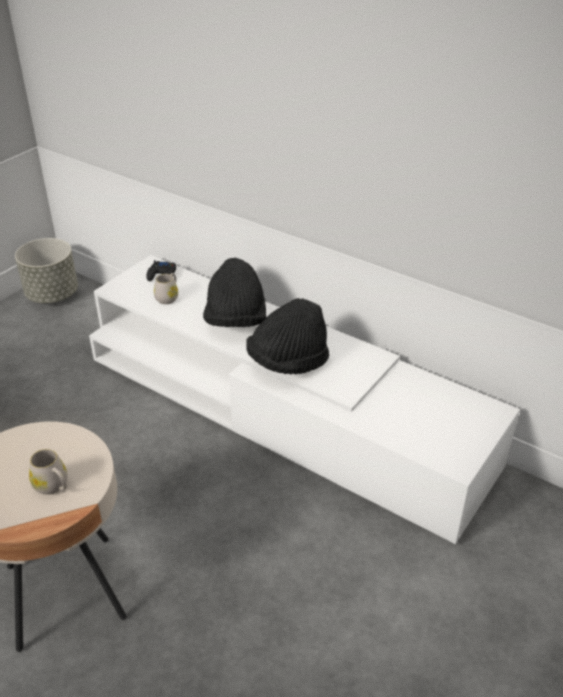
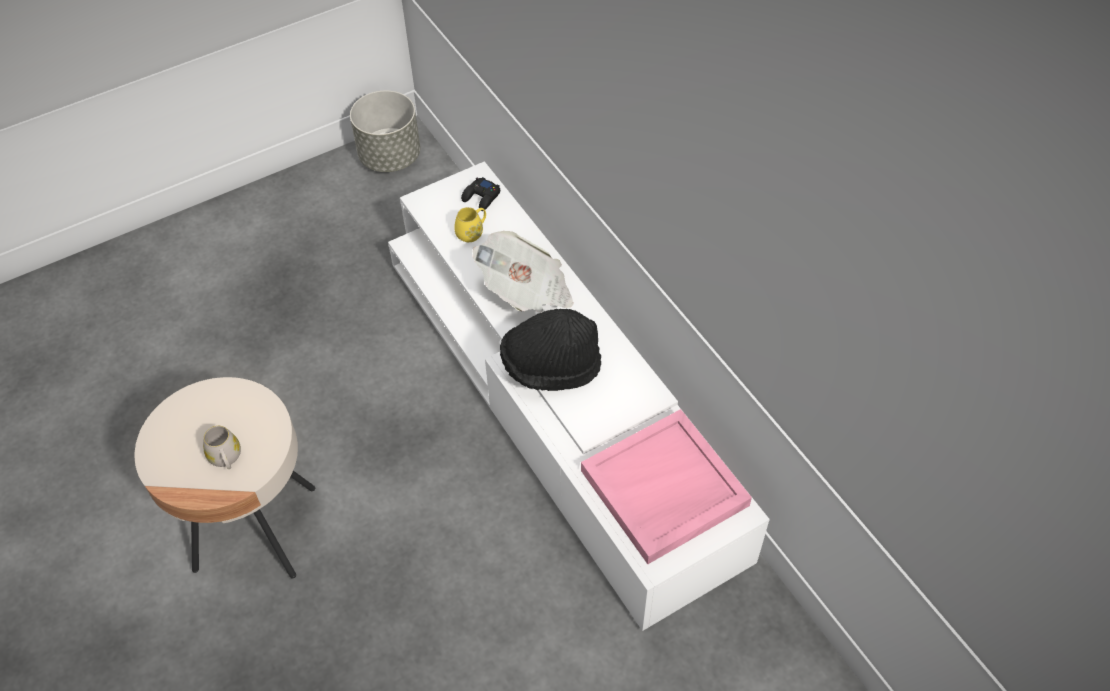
camera: 25 degrees right, 15 degrees up
(168, 297) = (472, 232): white mug -> yellow mug
(236, 321) = (526, 291): black hat -> newspaper
(430, 415) = (663, 489): none -> pink tray

